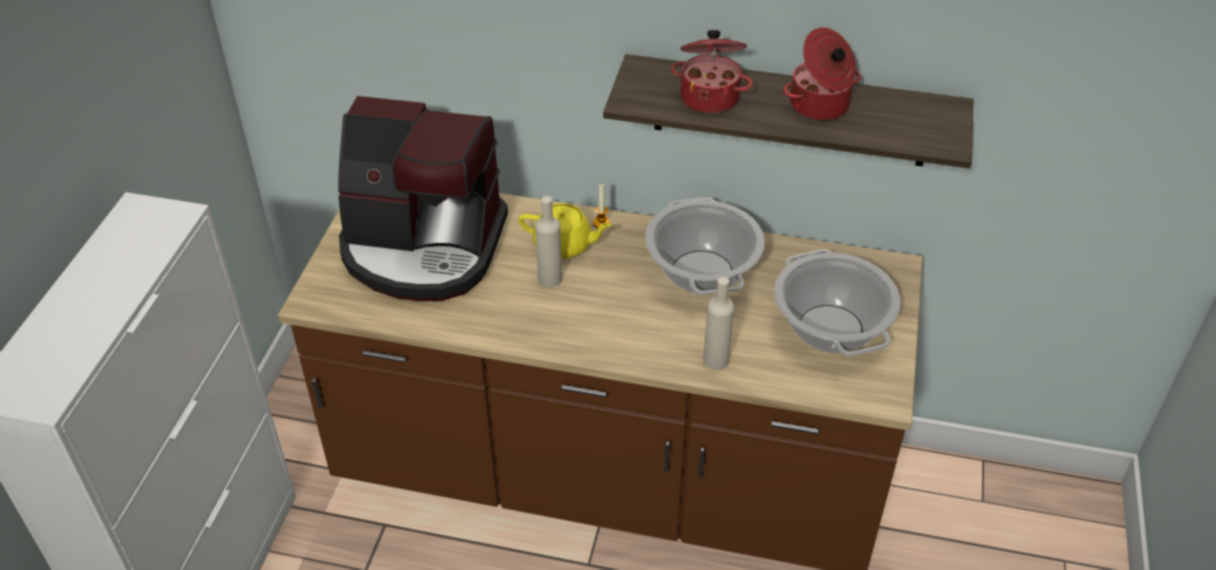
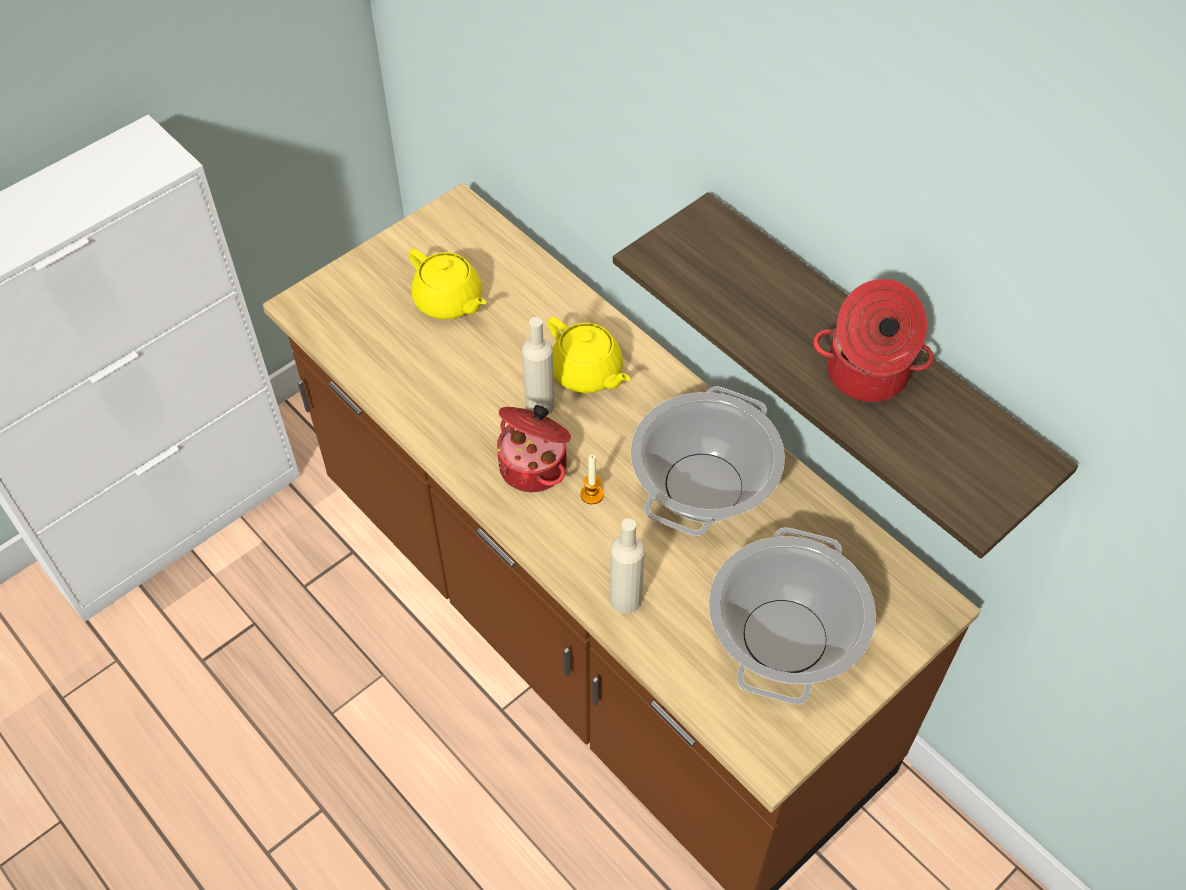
camera: 35 degrees right, 10 degrees up
(423, 248) = (449, 302): coffee machine -> yellow teapot
(601, 223) = (648, 367): candle -> candle (592, 494)
(710, 97) = (747, 297): cooking pot -> cooking pot (535, 465)

